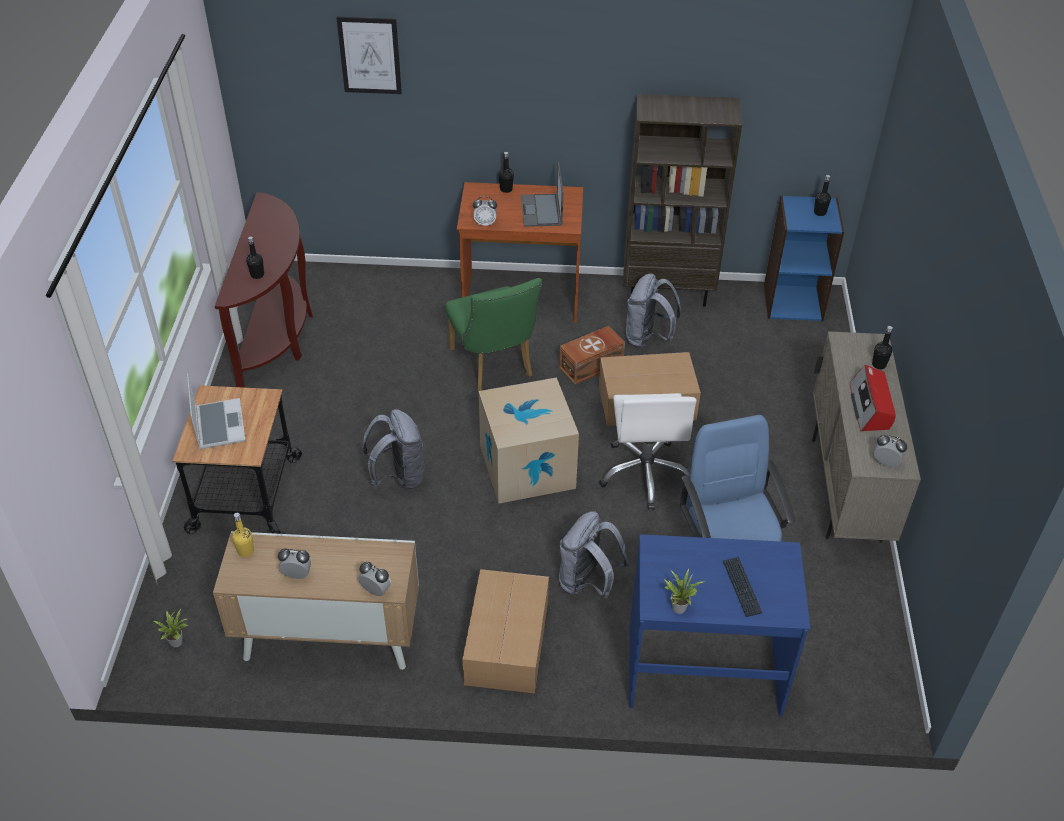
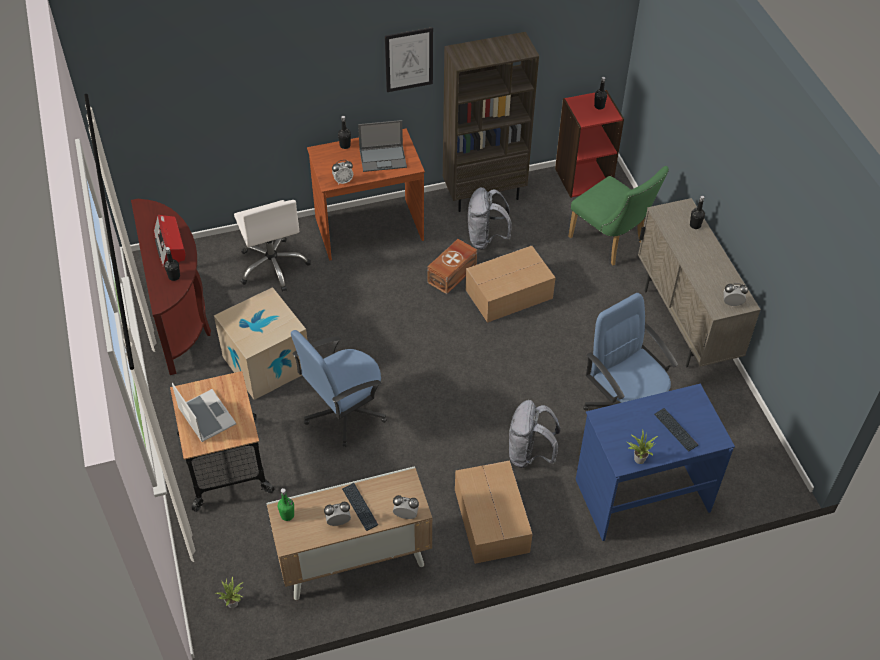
camera: 20 degrees left, 5 degrees up
(245, 551) = (287, 515): yellow bottle -> green bottle
(329, 566) = (360, 507): none -> keyboard
(369, 55) = (216, 63): picture -> picture (409, 59)
(398, 477) = (343, 412): grey backpack -> blue office chair
(494, 367) = (375, 297): green chair -> green chair (611, 243)
(527, 467) = (441, 374): cardboard box -> cardboard box (266, 363)
(541, 211) = (383, 158): laptop -> laptop turned 75 degrees counterclockwise
(645, 473) = (534, 353): white office chair -> white office chair (273, 266)
(793, 302) = (583, 178): blue bookcase -> red bookcase
(870, 407) = (703, 262): radio -> radio (170, 246)

